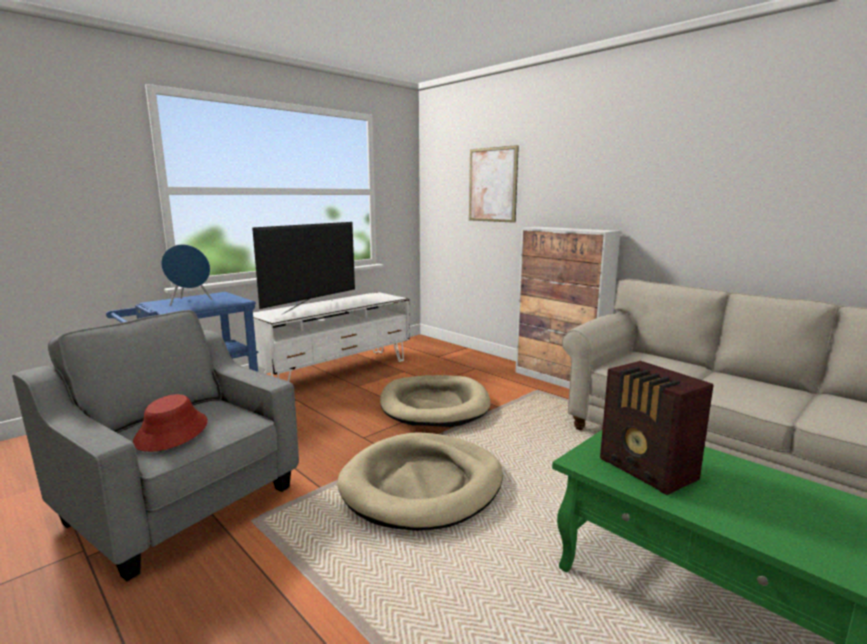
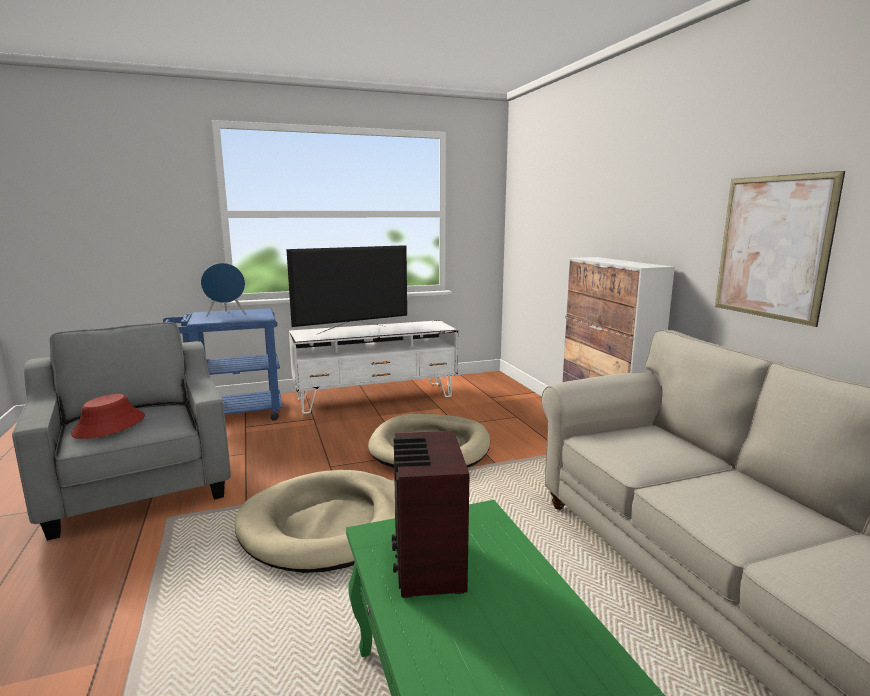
camera: 25 degrees right, 0 degrees up
(492, 185) = (561, 206): picture -> picture (772, 247)

